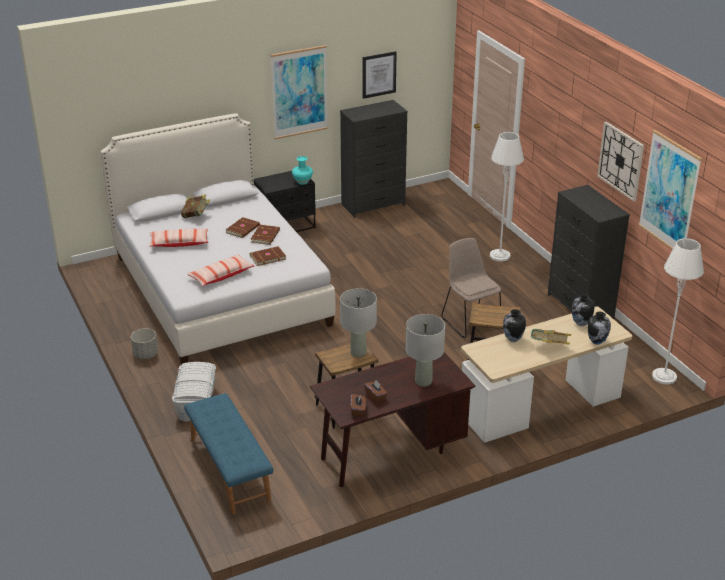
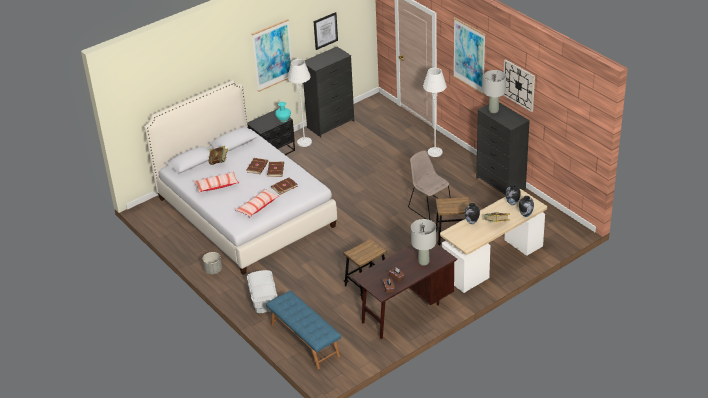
camera: 10 degrees left, 5 degrees up
(358, 353) = (372, 248): grey table lamp -> grey table lamp (493, 110)
(664, 377) = (567, 226): white floor lamp -> white floor lamp (304, 142)
(669, 193) = (556, 107): picture -> picture (469, 55)

